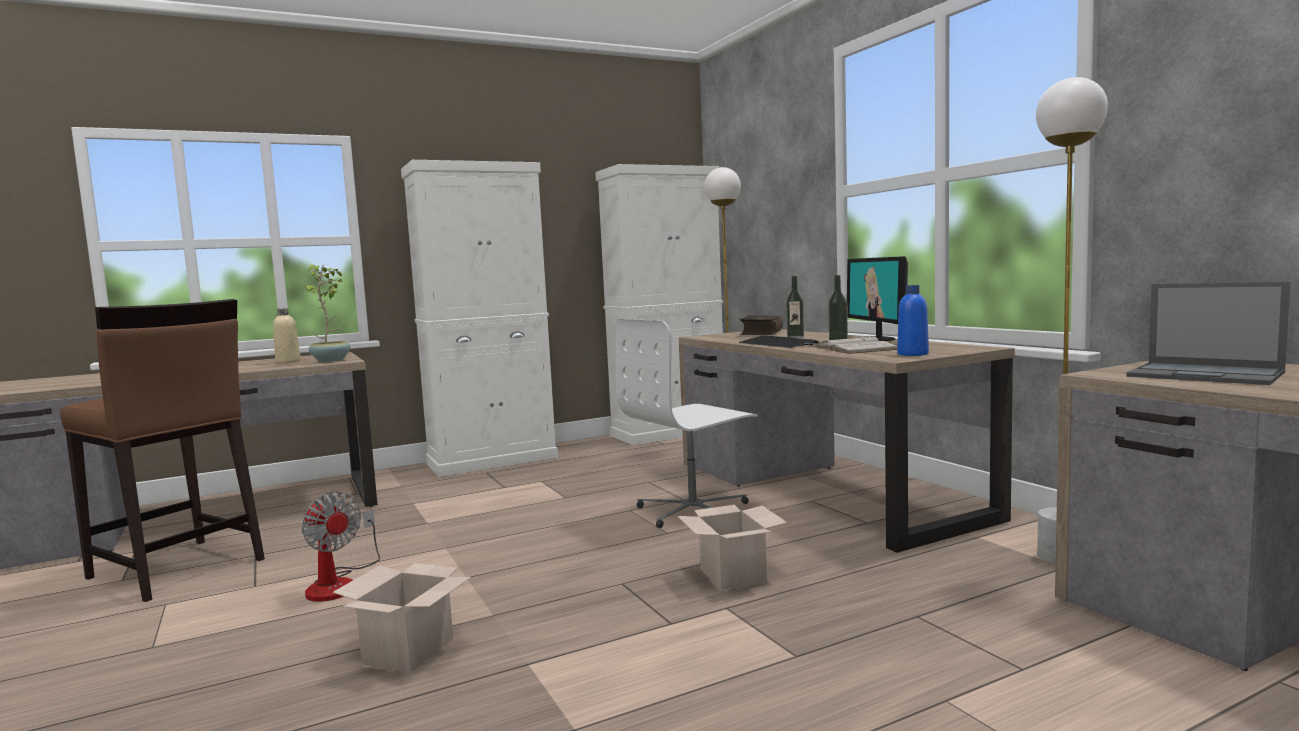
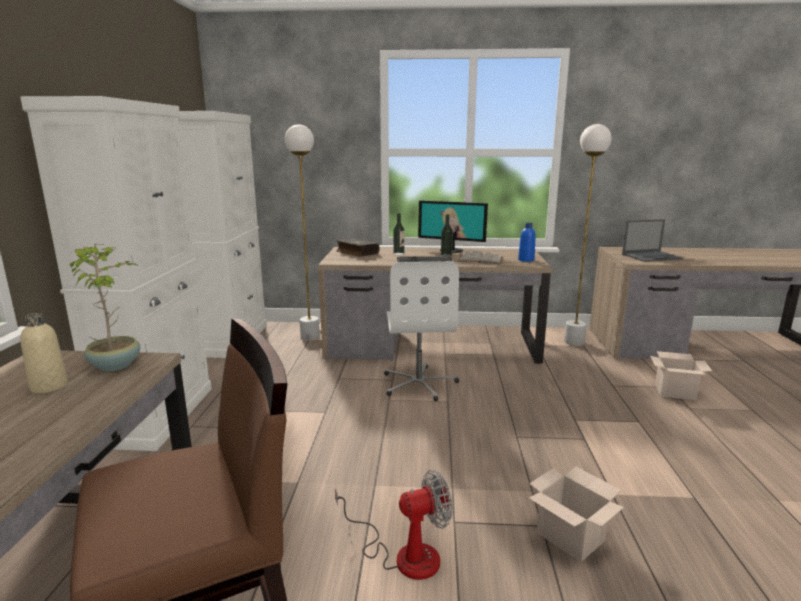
camera: 60 degrees left, 10 degrees up
(734, 576) = (535, 405): cardboard box -> cardboard box (675, 392)

